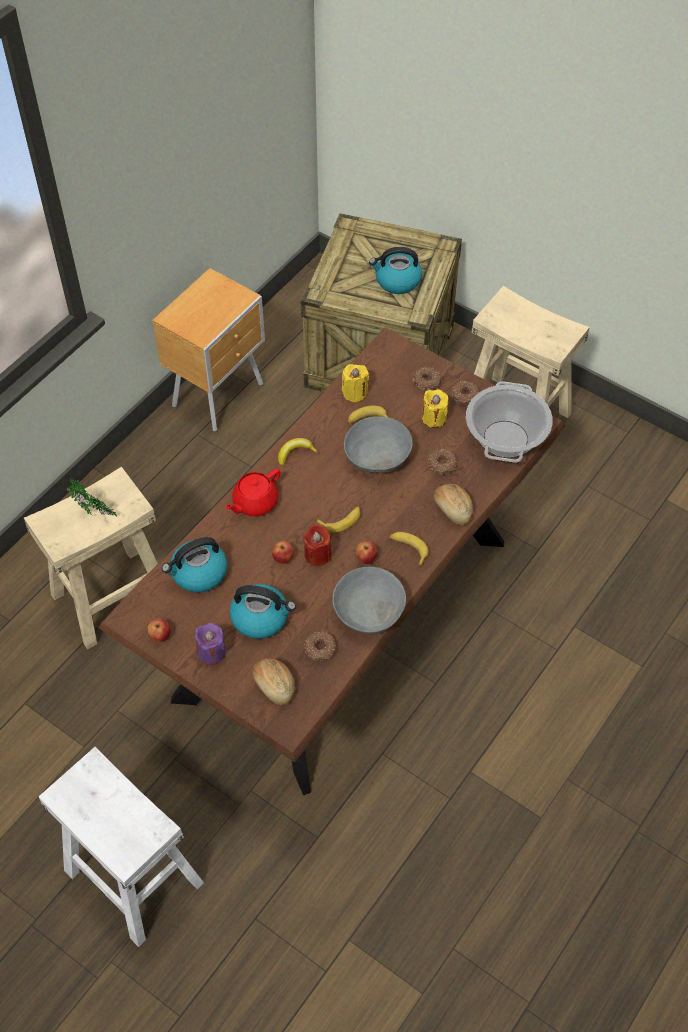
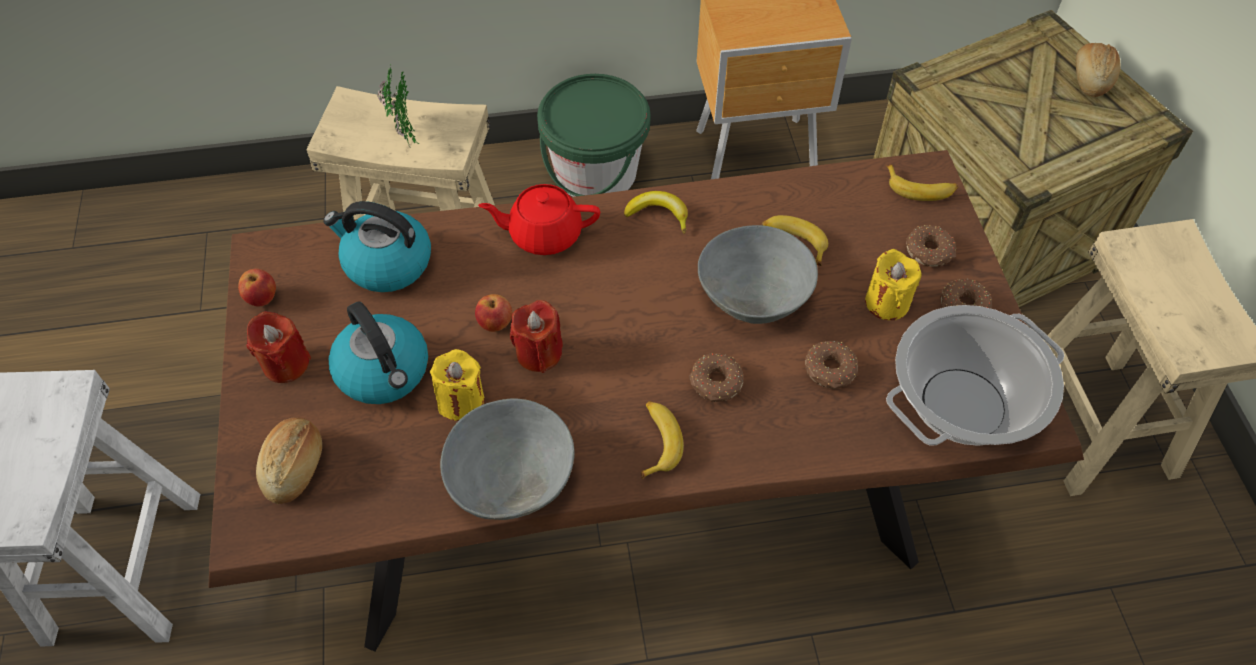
camera: 45 degrees right, 0 degrees up
(141, 472) = (595, 172): none -> green bucket
(211, 652) = (285, 364): purple candle -> red candle
(320, 649) = (398, 472): donut -> donut (715, 383)
(341, 521) = (616, 335): banana -> banana (920, 188)
(355, 392) = (816, 198): yellow candle -> yellow candle (461, 401)
(366, 558) = (590, 407): apple -> none
(397, 281) = (1044, 126): kettle -> none
(453, 509) = (778, 439): bread -> bread (1091, 78)

